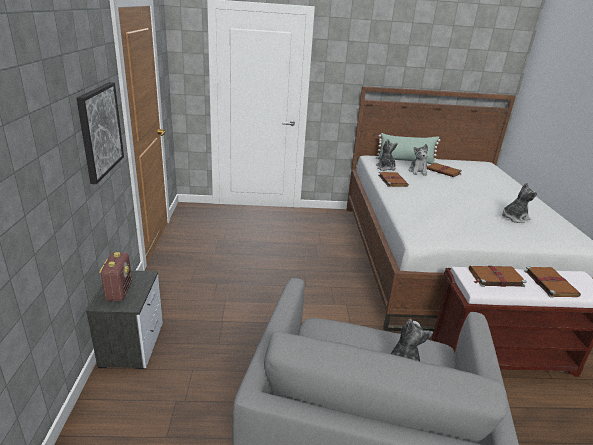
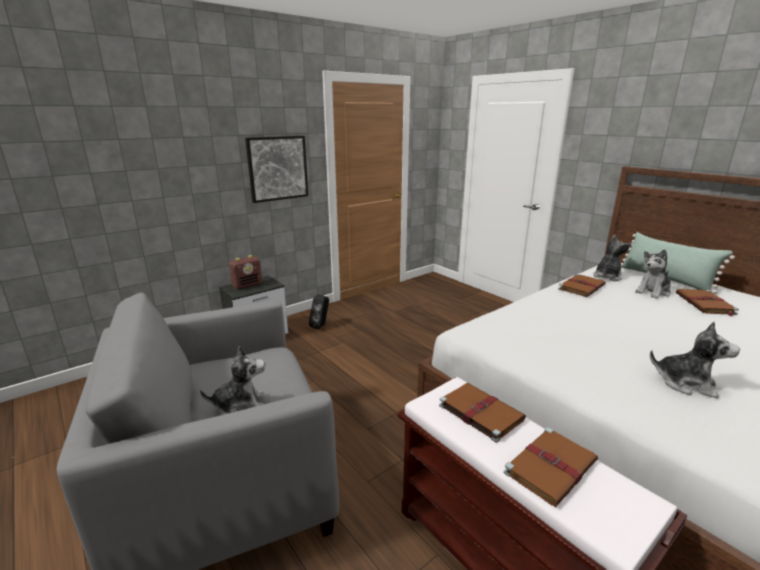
camera: 55 degrees right, 5 degrees down
(178, 298) = (321, 325): none -> black speaker

